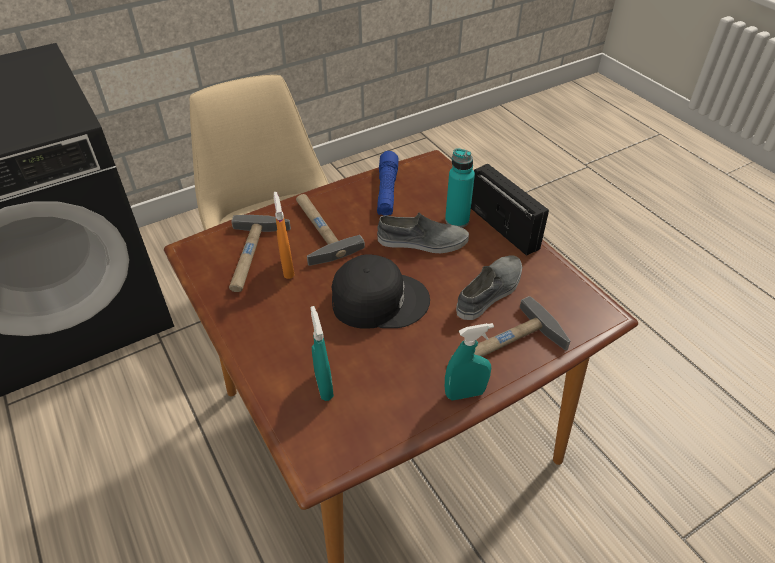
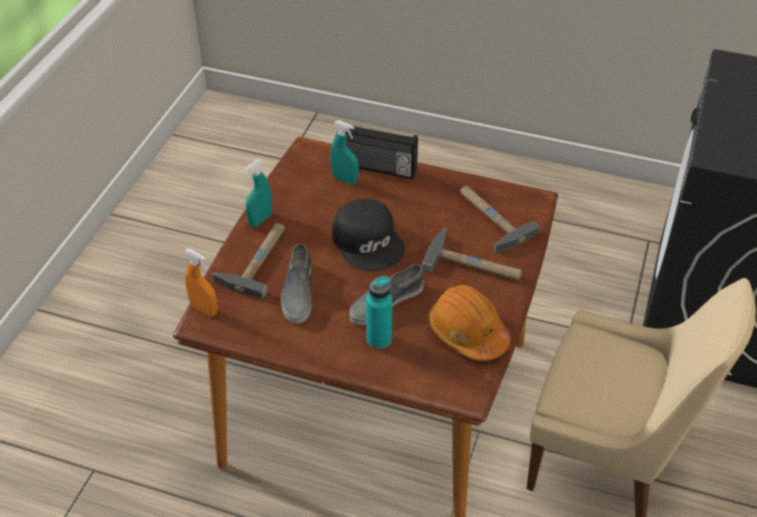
camera: 140 degrees right, 0 degrees up
(287, 268) = (454, 225): orange spray bottle -> orange spray bottle (204, 309)
(378, 299) = (369, 241): black cap -> black cap turned 75 degrees counterclockwise
(387, 191) = (467, 332): blue flashlight -> orange hard hat
(504, 227) = (333, 357): radio -> radio (377, 168)

